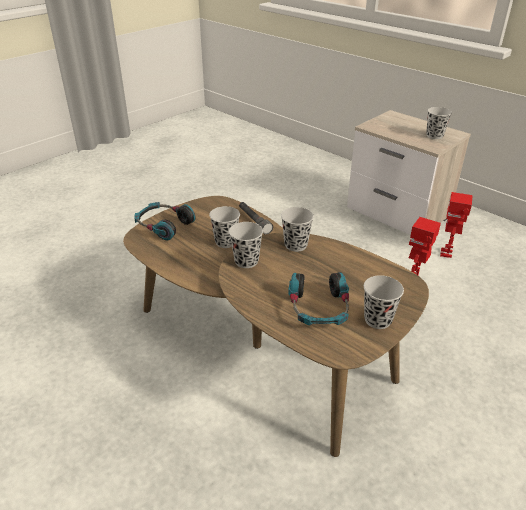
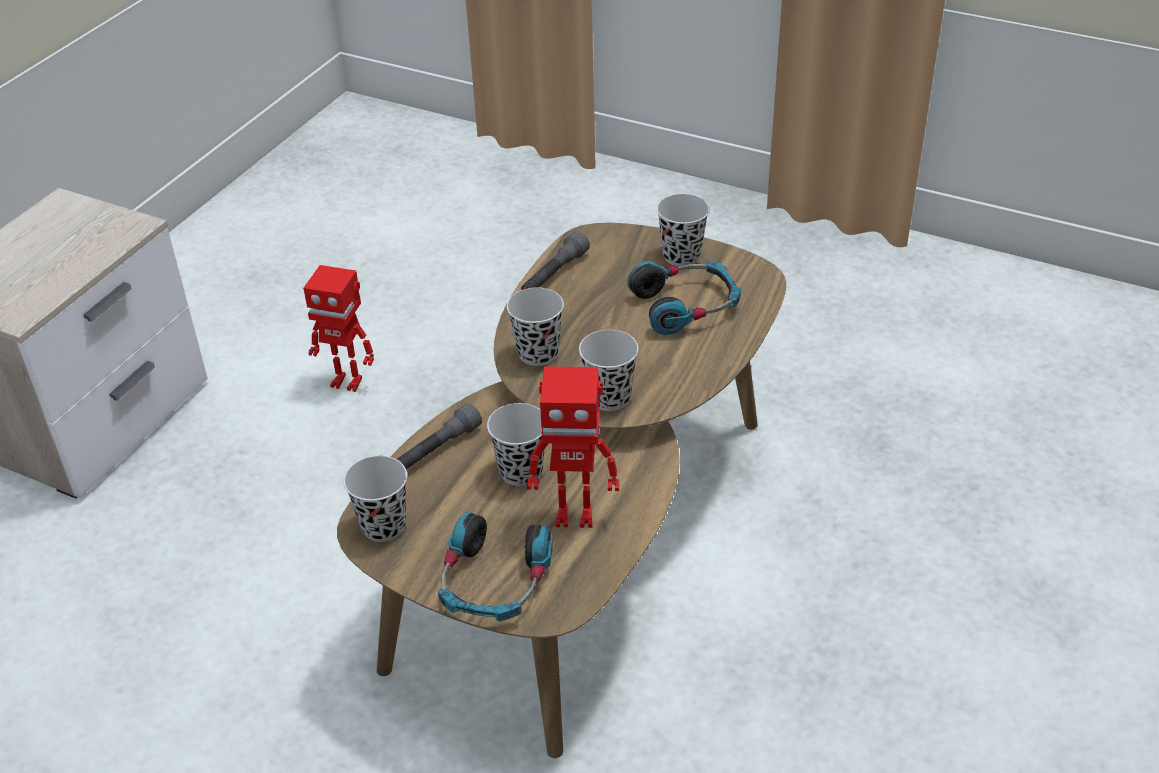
camera: 105 degrees left, 5 degrees up
(369, 262) = (554, 275): none -> grey flashlight
(434, 136) = (74, 227): black cup -> black cup (383, 526)
(447, 253) = (247, 347): toy robot -> toy robot (575, 515)

